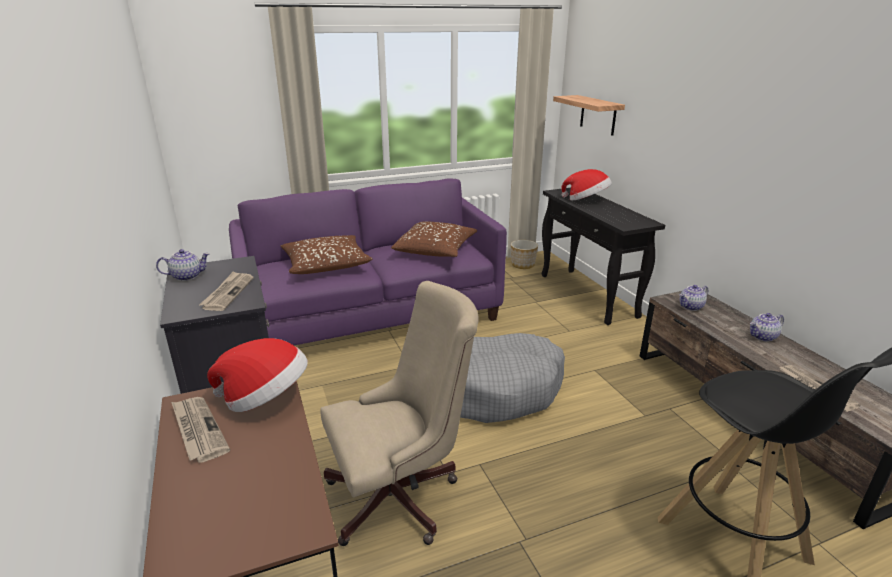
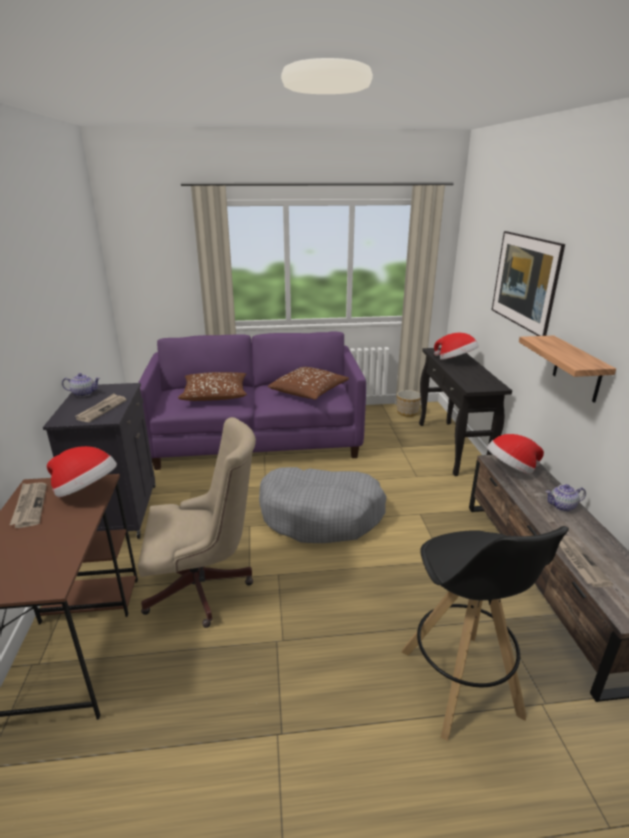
camera: 15 degrees right, 0 degrees up
(598, 115) = (476, 283): shelf -> shelf (577, 369)
(668, 130) = (521, 302): none -> picture
(691, 307) = (510, 469): teapot -> hat

